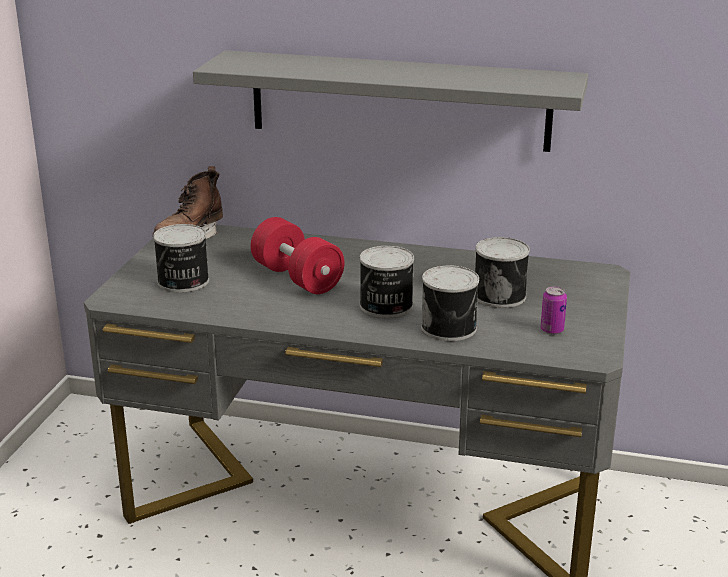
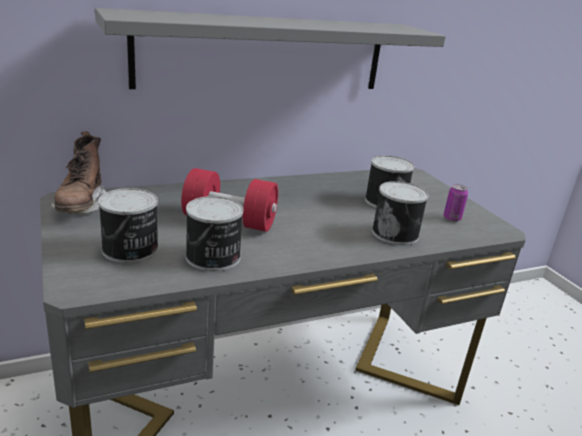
camera: 40 degrees left, 0 degrees up
(385, 306) = (329, 228): can -> can (213, 258)

